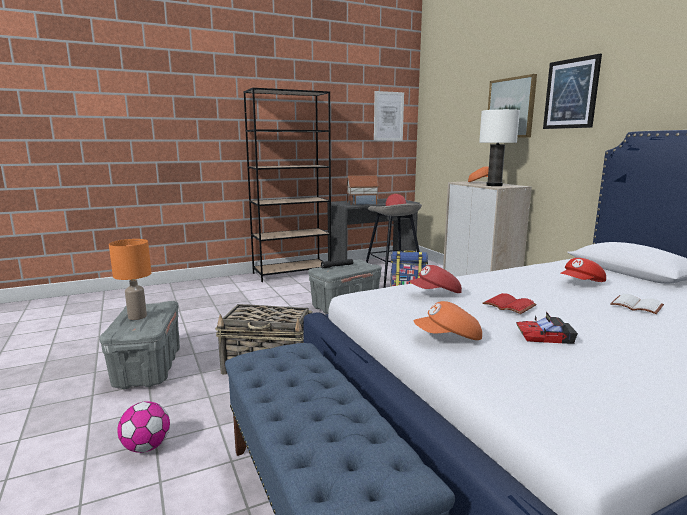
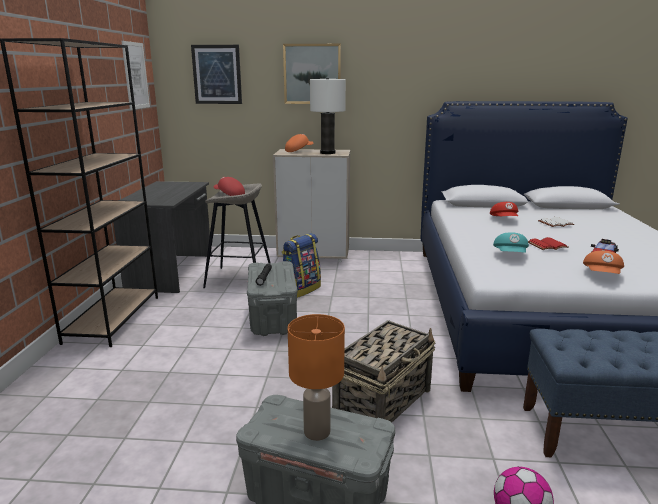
camera: 60 degrees left, 5 degrees up
(361, 203) = (162, 196): toy house -> none
(435, 293) = (510, 255): red cap -> turquoise cap
(571, 94) = (380, 66): picture -> picture (217, 74)

